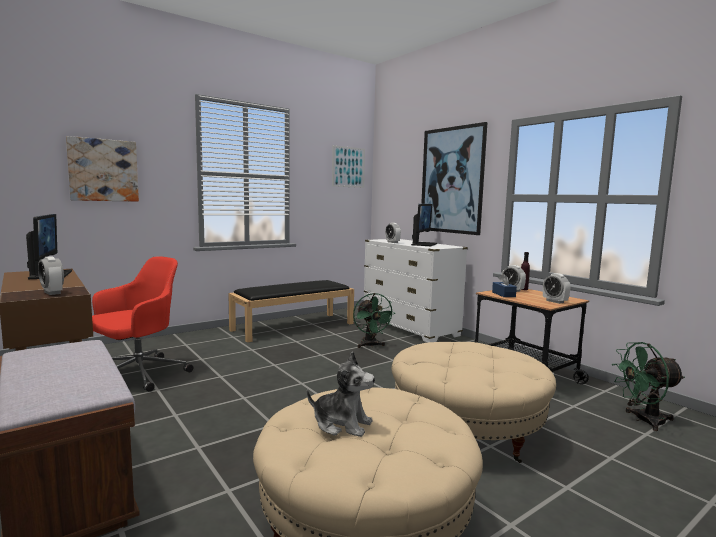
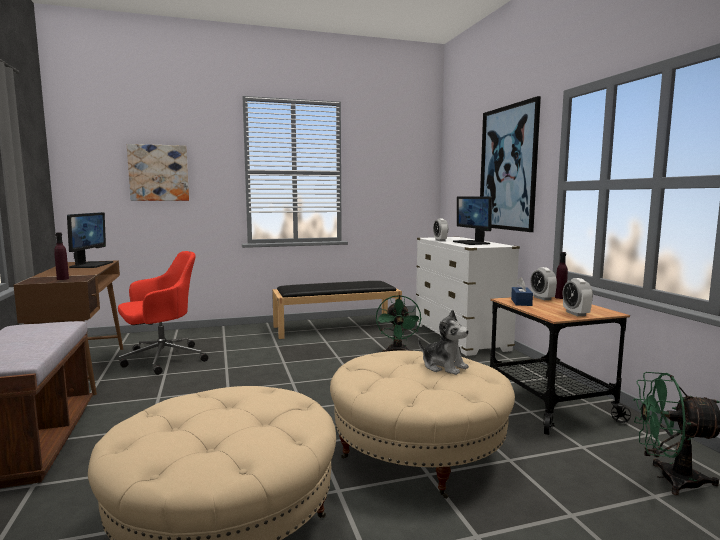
camera: 20 degrees right, 0 degrees up
(52, 293) = (63, 279): alarm clock -> purple bottle
(342, 424) = (195, 417): plush toy -> plush toy (444, 367)
(348, 167) = (410, 159): picture -> none
(423, 244) = (472, 243): monitor -> monitor turned 120 degrees clockwise

